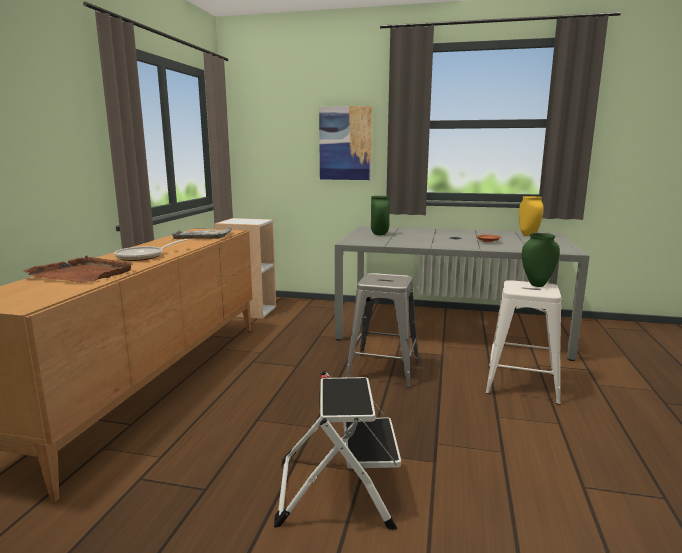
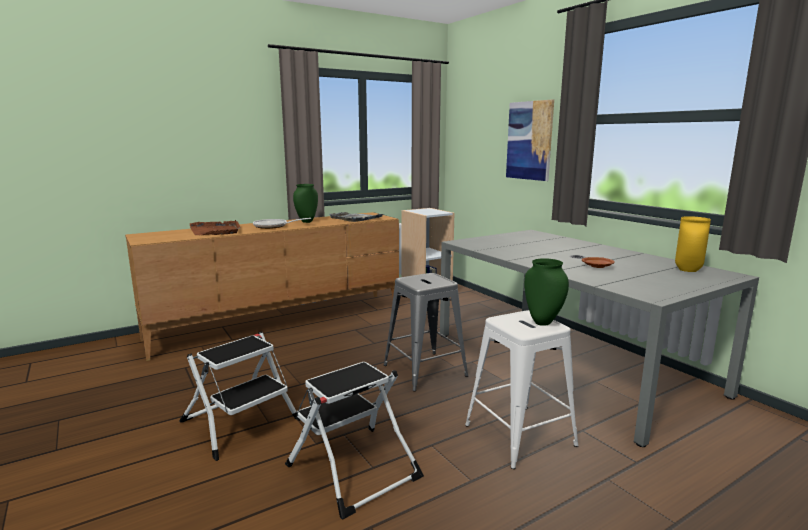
camera: 45 degrees right, 0 degrees up
(379, 234) = (514, 240): green vase -> green vase (306, 221)
(493, 459) = (354, 467): none -> step ladder

